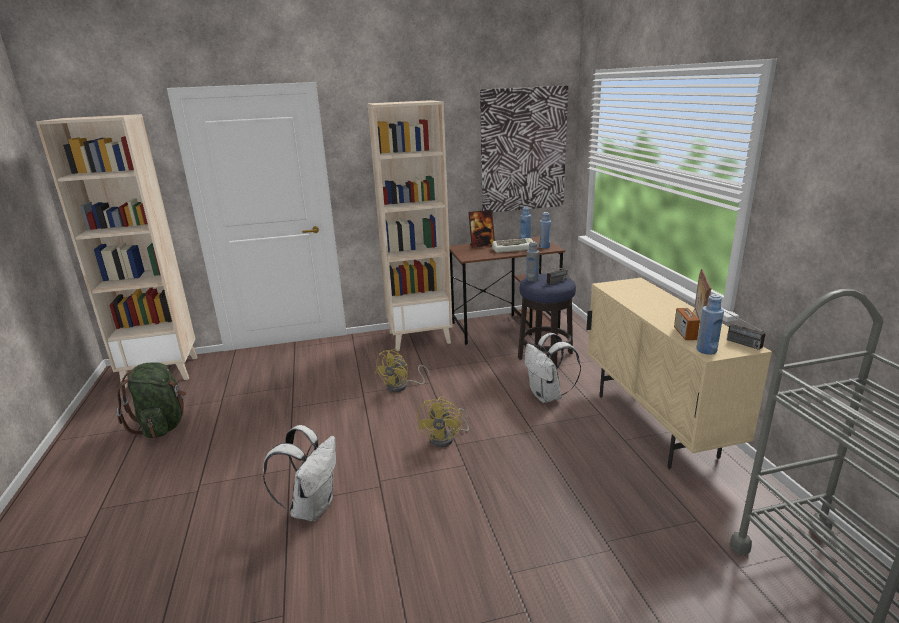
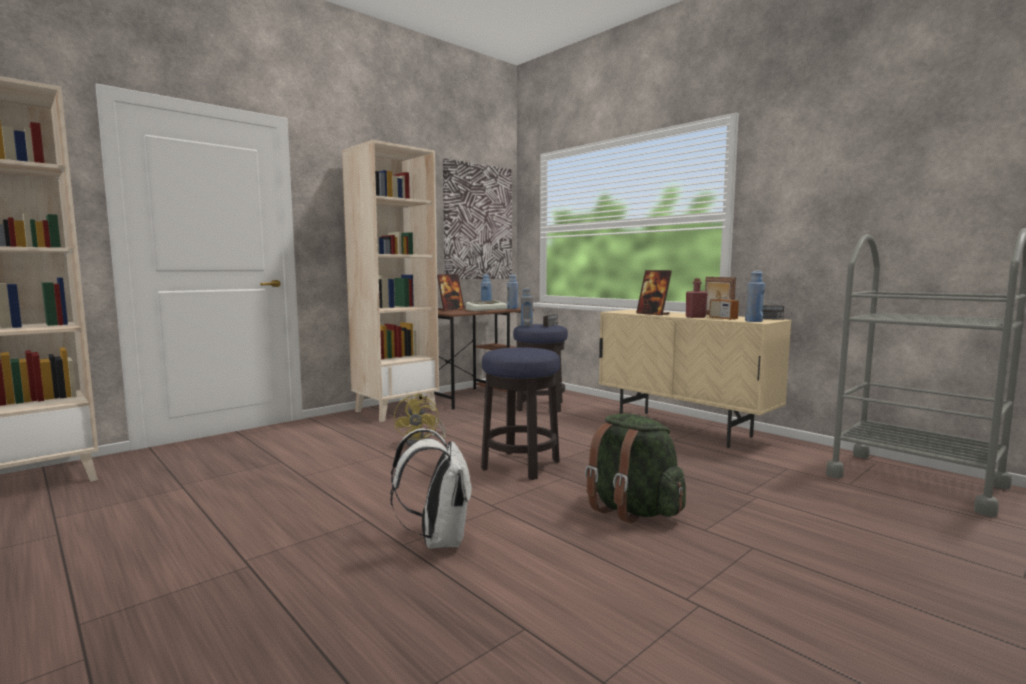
camera: 30 degrees left, 15 degrees down
(162, 426) = (103, 525): green backpack -> green backpack (631, 510)
(446, 438) = (520, 465): yellow fan -> stool
(547, 396) = (576, 427): white backpack -> none
(634, 301) = (653, 314): none -> picture frame
(663, 322) = (695, 317): none -> red bottle

